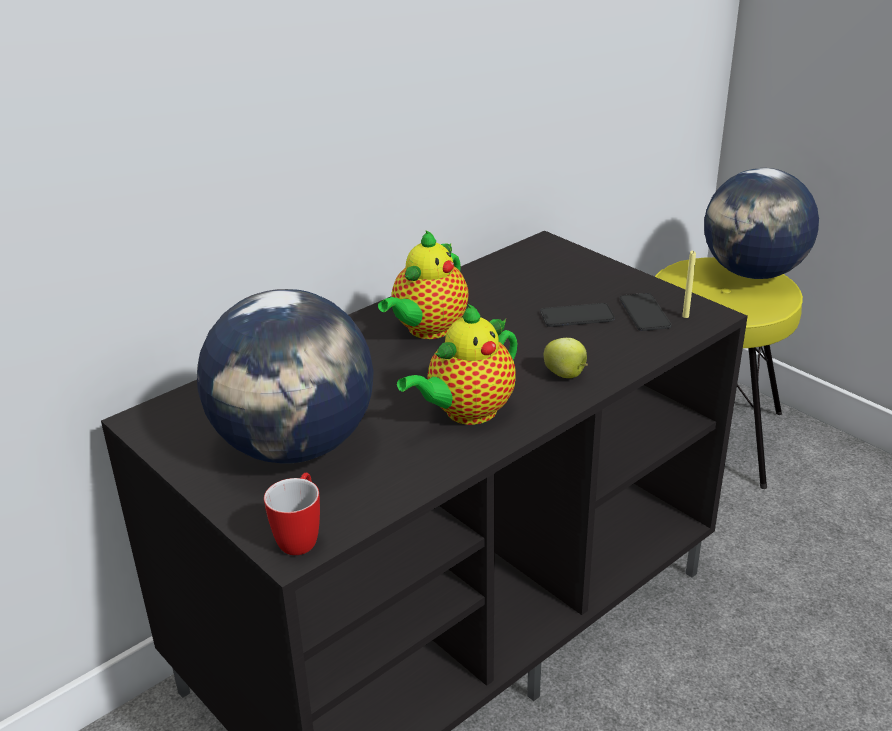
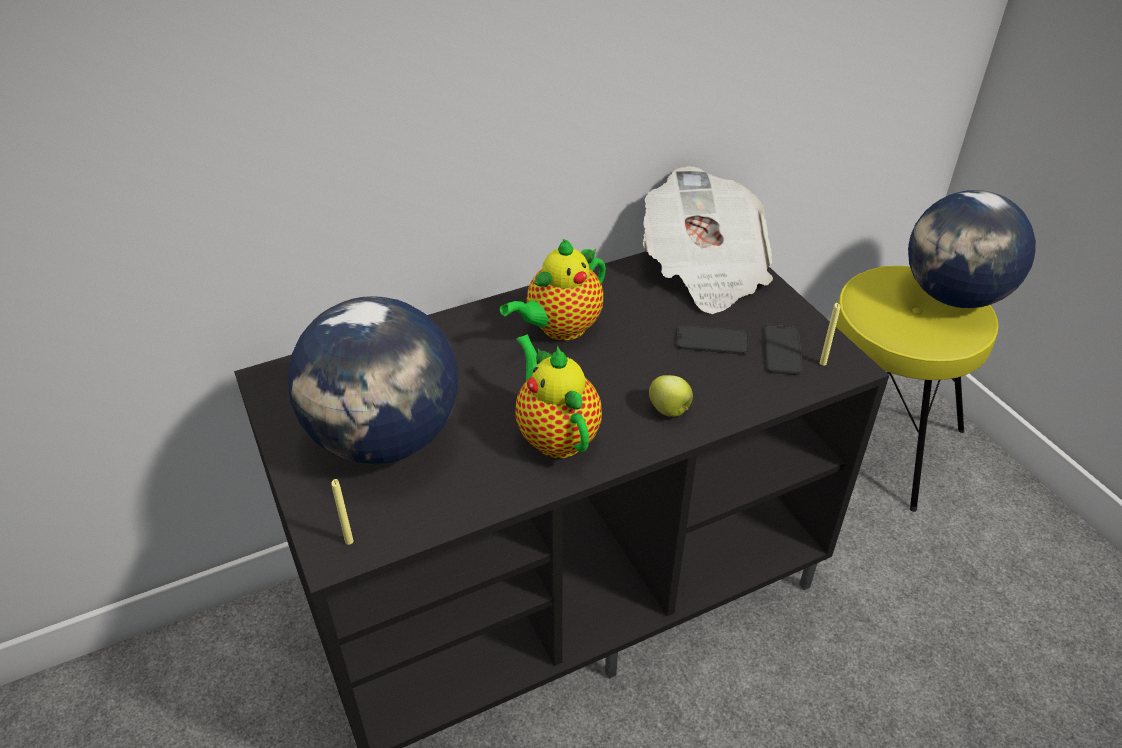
camera: 15 degrees right, 10 degrees up
(301, 536) = (349, 541): mug -> yellow candle
(466, 412) = (555, 435): teapot -> teapot turned 90 degrees clockwise
(541, 265) = (704, 270): none -> newspaper

